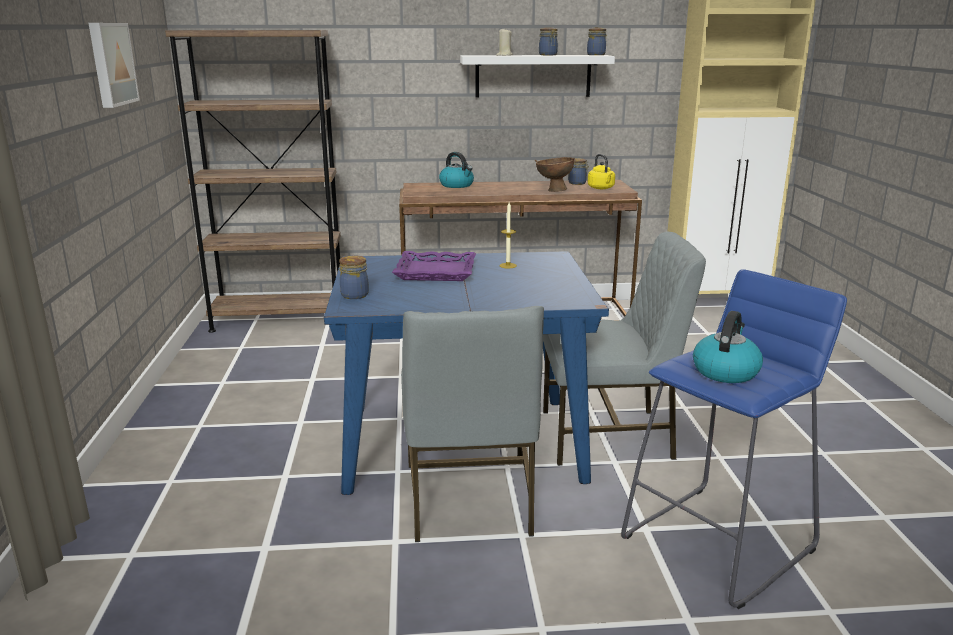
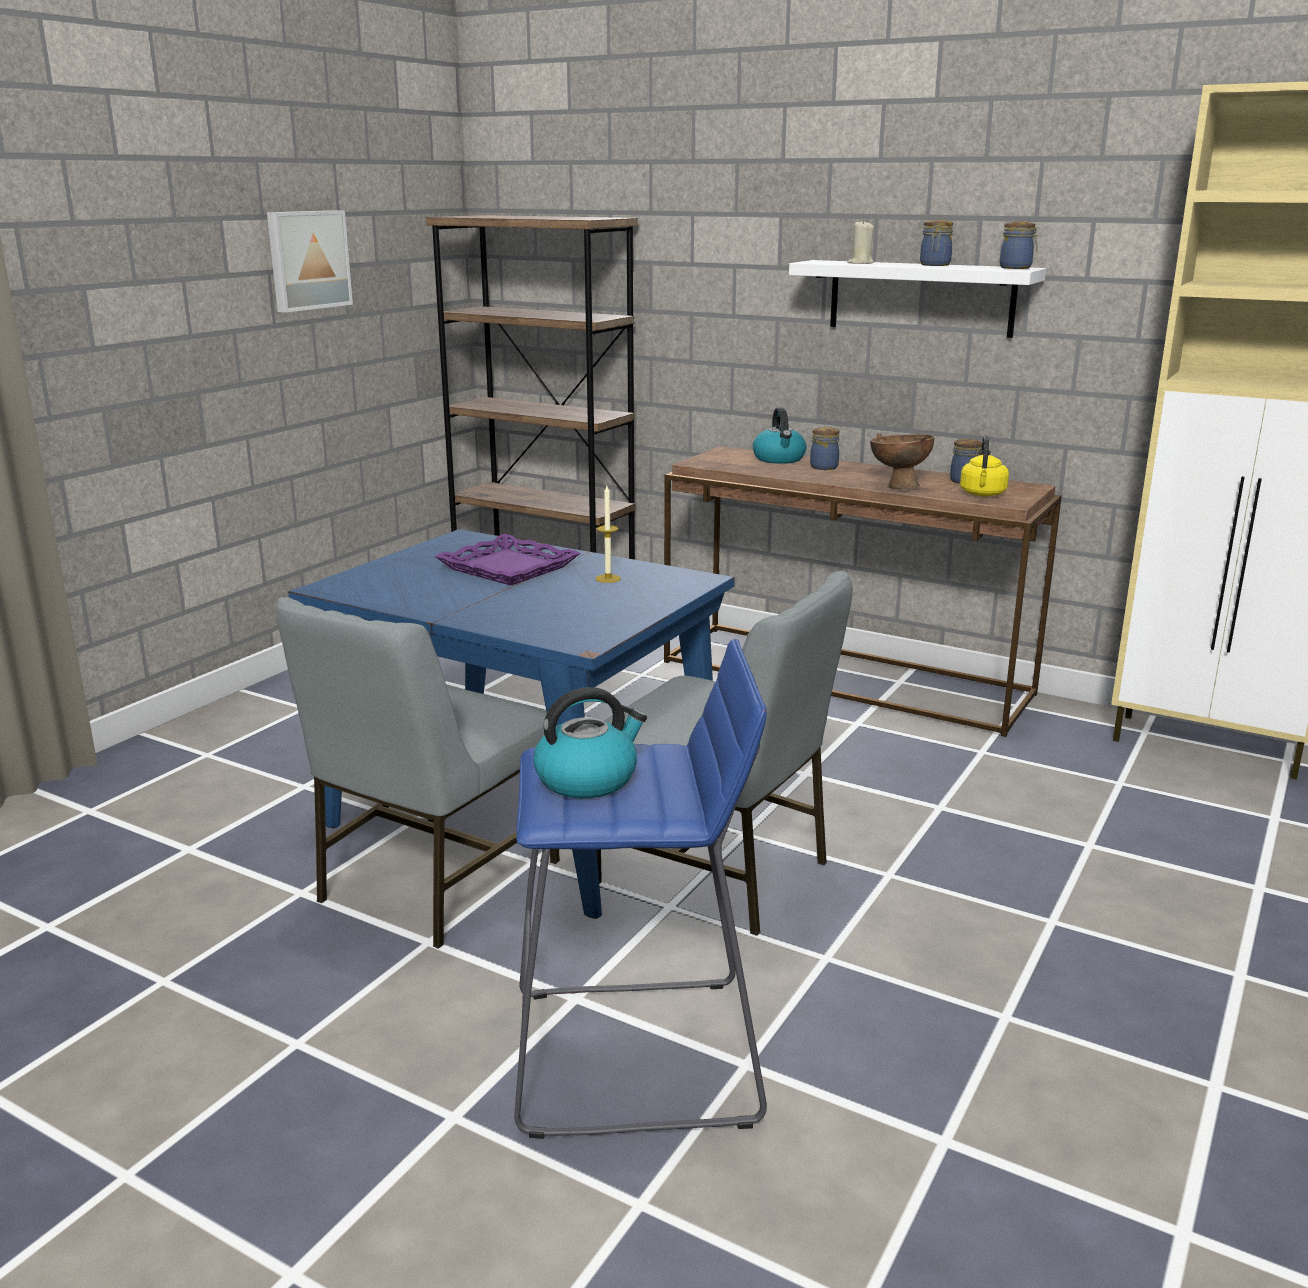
camera: 35 degrees right, 0 degrees up
(355, 295) = (368, 575): jar -> jar (824, 467)

